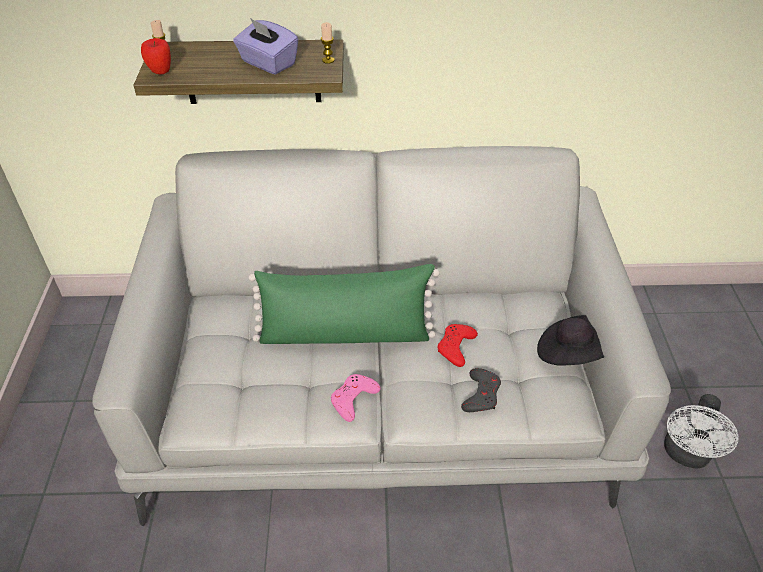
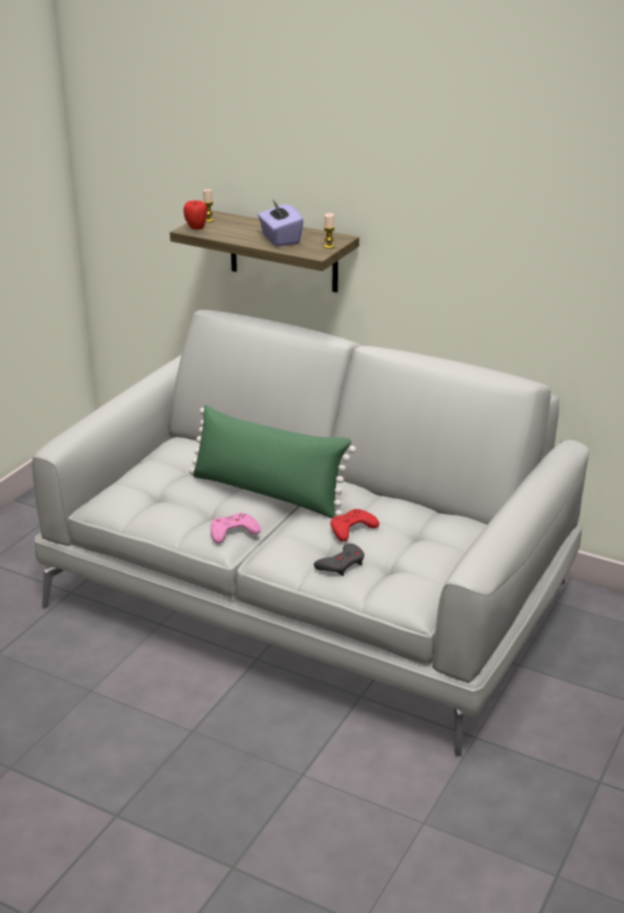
camera: 30 degrees right, 15 degrees down
(570, 353) = (451, 564): black hat -> none
(685, 455) = (577, 751): white fan -> none

